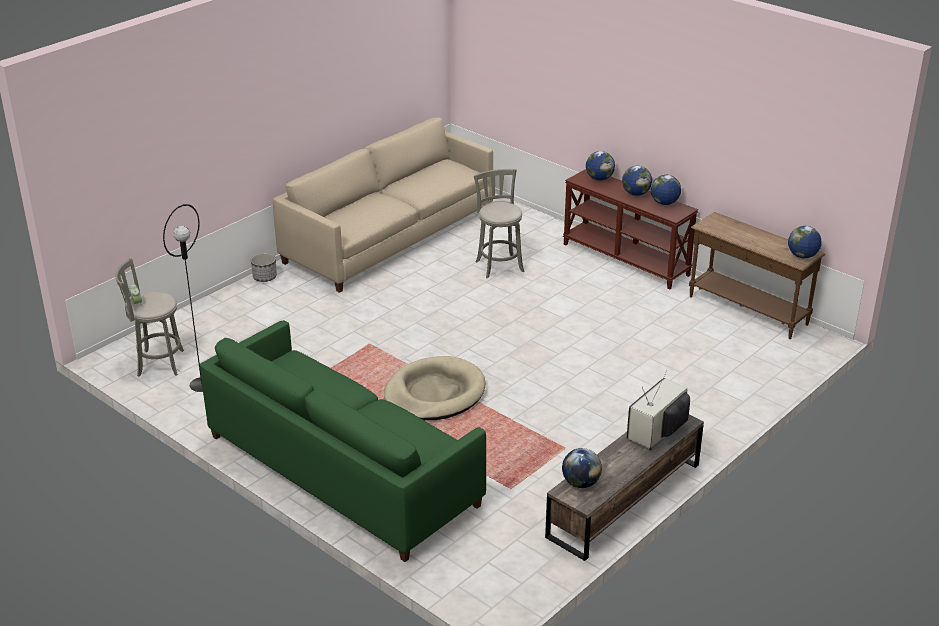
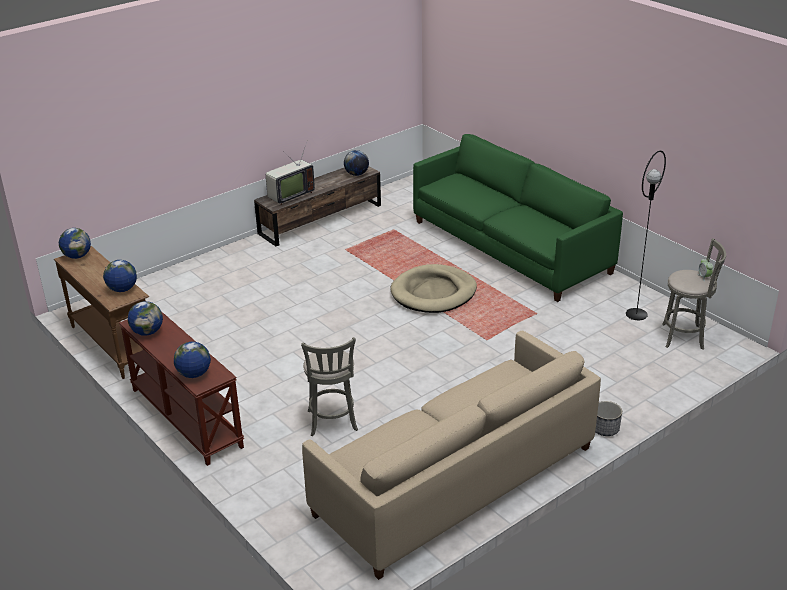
camera: 170 degrees left, 0 degrees up
(636, 194) = (168, 348): globe -> globe (122, 289)

